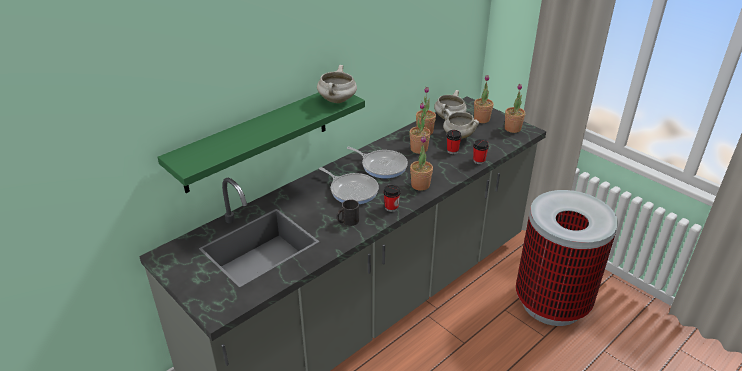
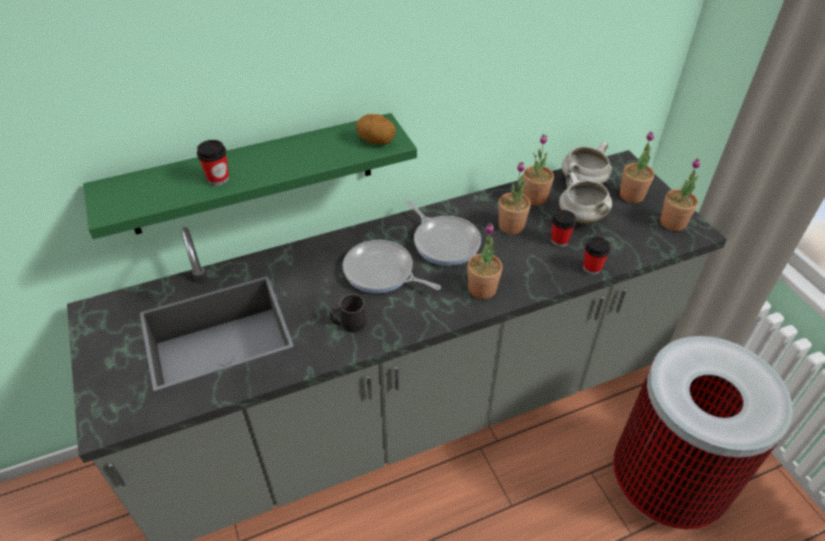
camera: 20 degrees right, 10 degrees up
(337, 101) = (376, 141): white cooking pot -> potato
(352, 190) = (382, 272): frying pan -> frying pan turned 150 degrees clockwise
(391, 208) = (421, 317): cup -> cup (218, 179)

